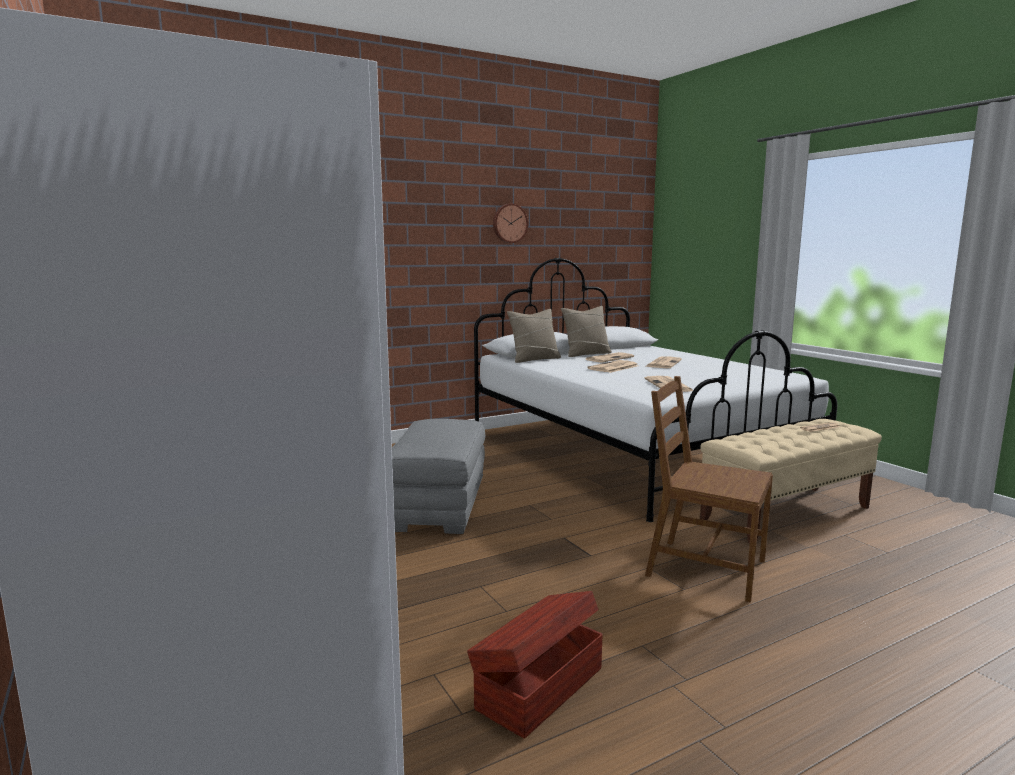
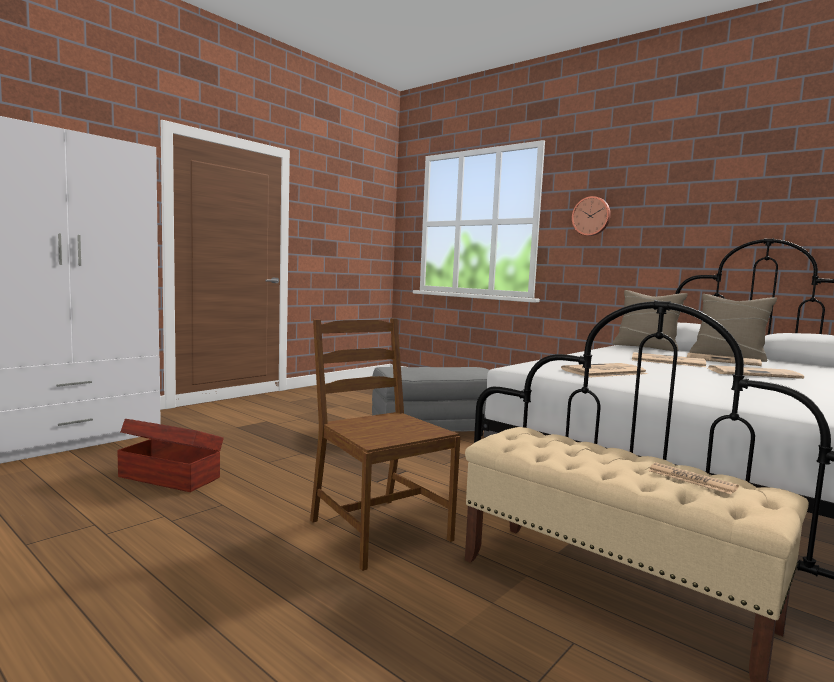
camera: 70 degrees right, 5 degrees down
(509, 223) = (703, 200): wall clock -> wall clock (591, 216)
(704, 568) = (377, 530): brown chair -> brown chair turned 45 degrees counterclockwise

